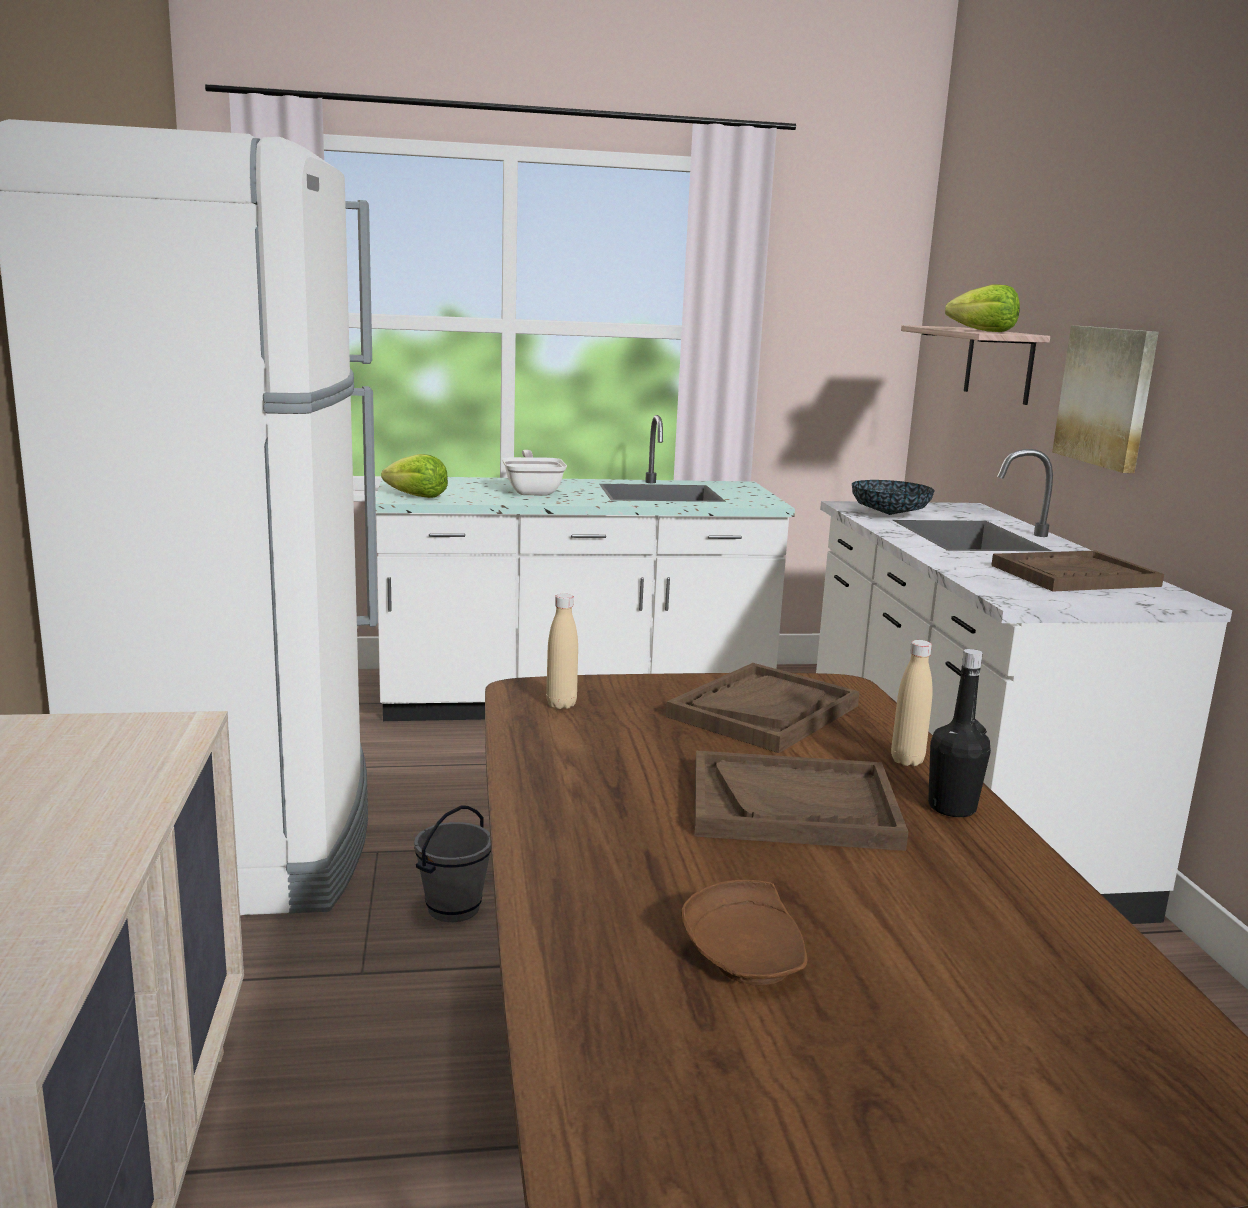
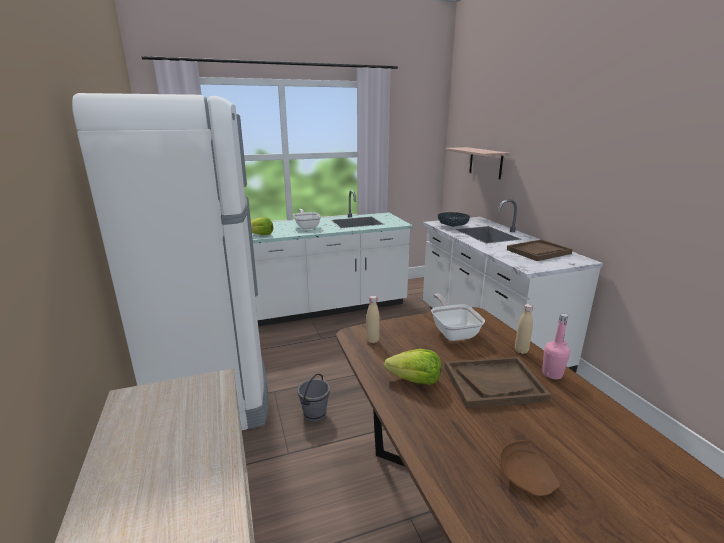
camera: 10 degrees left, 5 degrees up
(763, 711) = (453, 332): brown tray -> frying pan
(952, 807) = (552, 374): black bottle -> pink bottle
(983, 331) = (483, 151): lettuce -> lettuce (415, 381)
(1107, 396) = (539, 178): picture -> none

